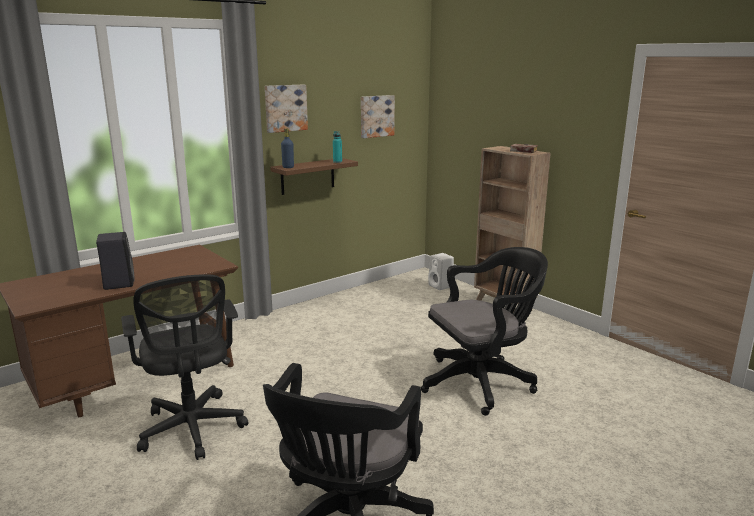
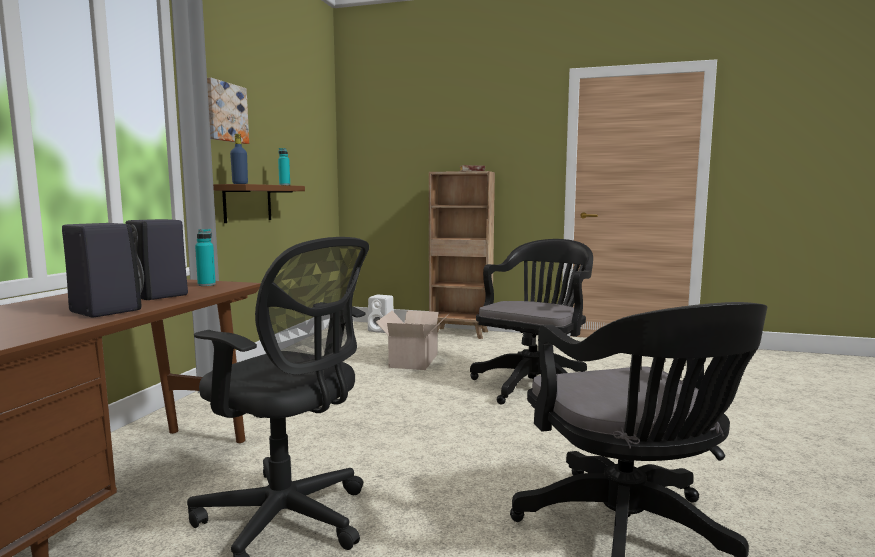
camera: 35 degrees left, 10 degrees down
(165, 271) = (159, 295): none -> black speaker
(207, 262) = (206, 285): none -> turquoise bottle
(376, 116) = (301, 144): picture -> none
(422, 327) = (415, 360): none -> cardboard box

